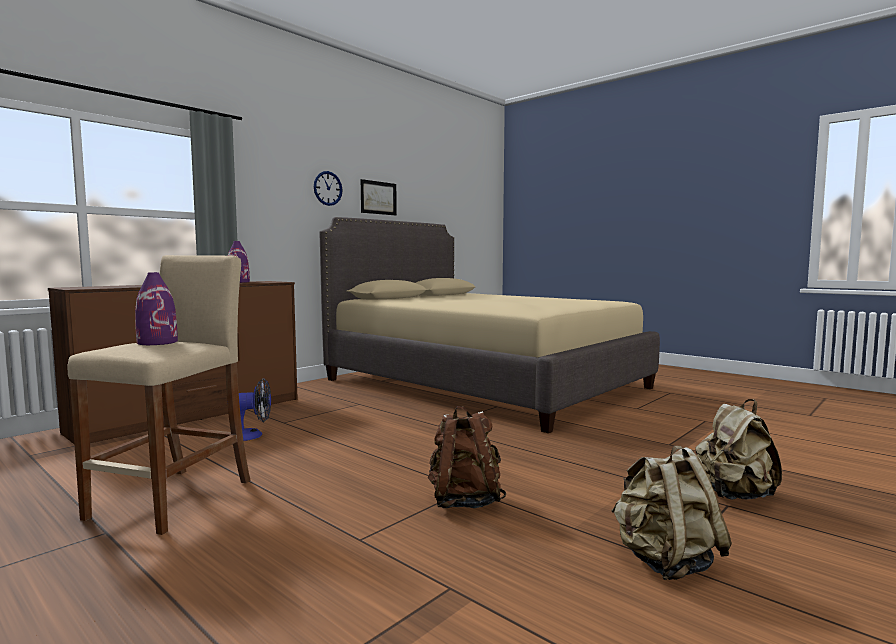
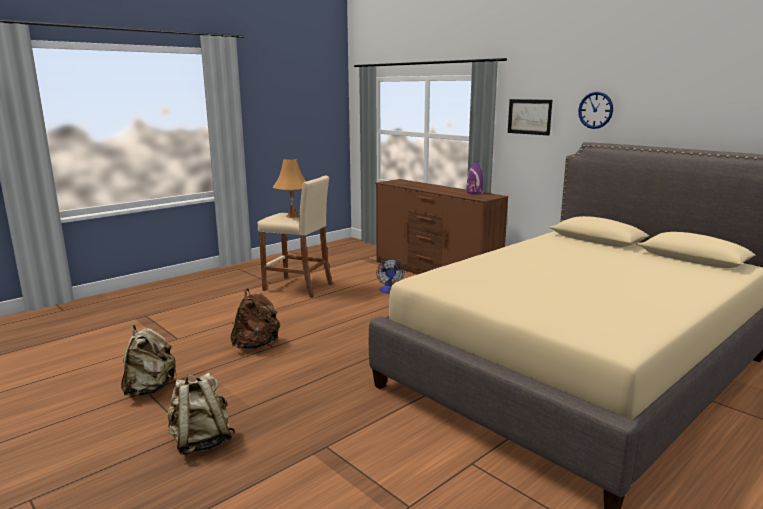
camera: 95 degrees right, 10 degrees up
(157, 342) = (292, 216): purple vase -> orange table lamp
(378, 198) = (668, 117): picture -> picture (529, 116)

